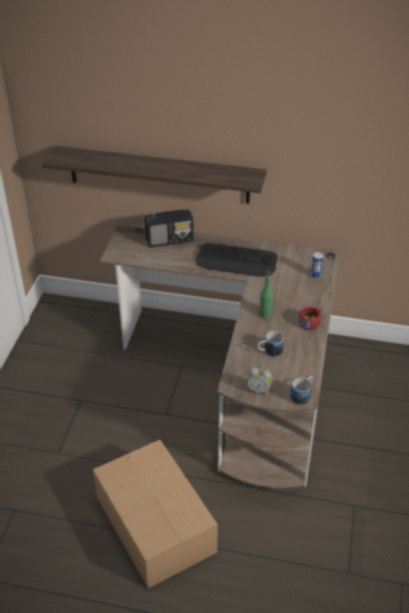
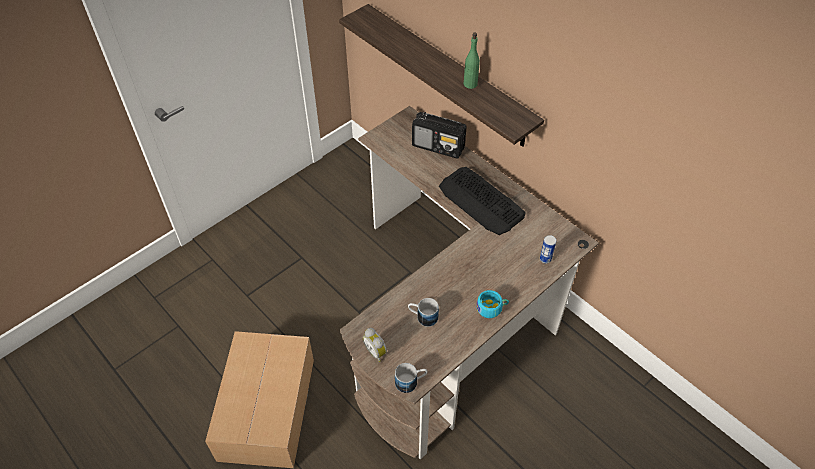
camera: 35 degrees right, 10 degrees up
(265, 314) = (456, 274): green bottle -> green bottle (470, 84)
(310, 322) = (492, 308): red cup -> turquoise cup

